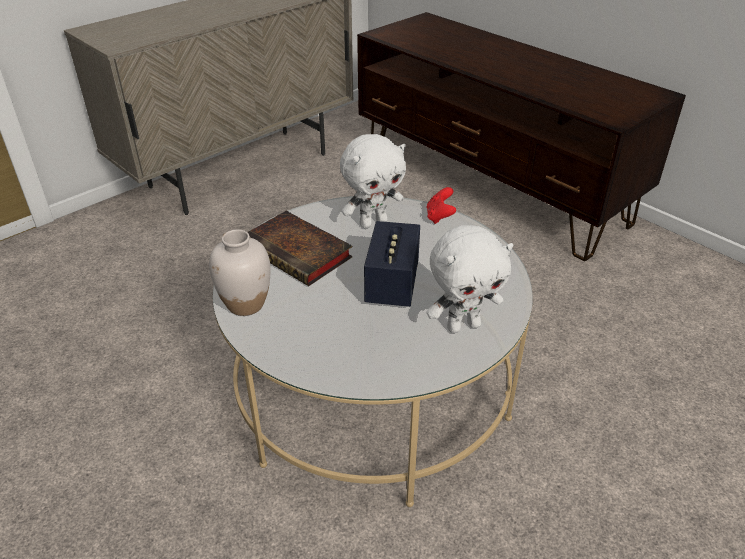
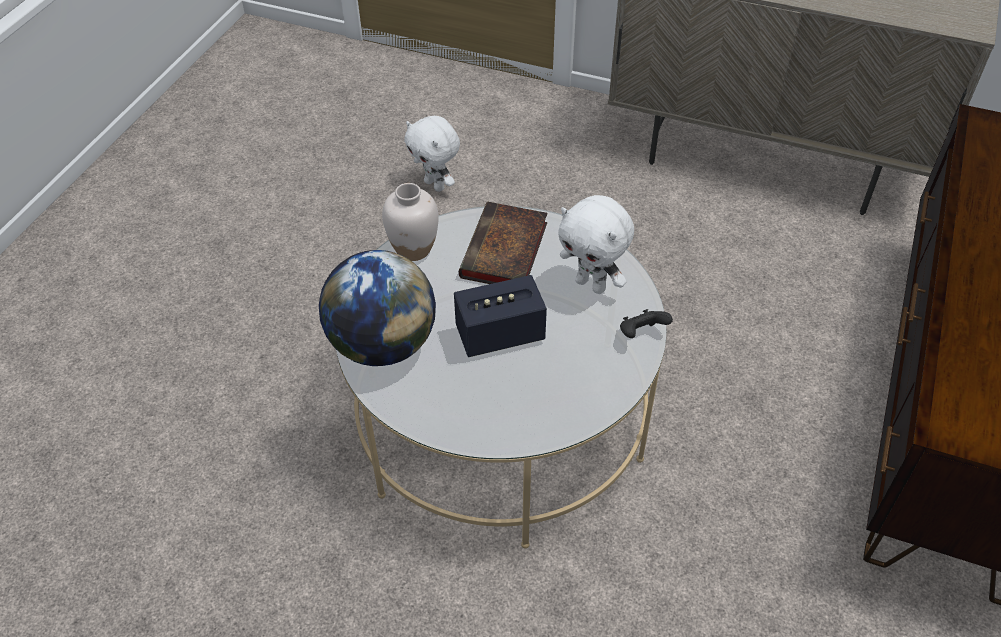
camera: 65 degrees right, 10 degrees up
(353, 359) = (383, 344): none -> globe
(439, 217) = (641, 334): red game controller -> black game controller
(463, 325) = (469, 407): white plush toy -> white plush toy (435, 185)

